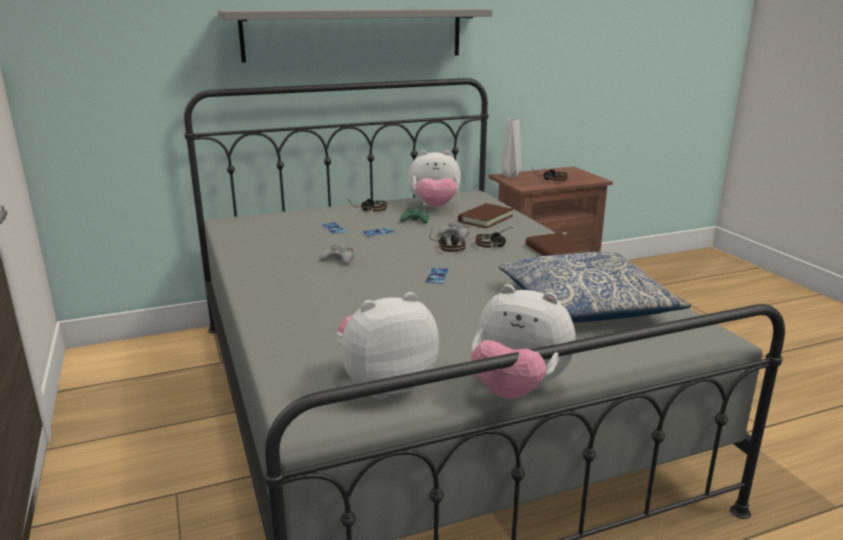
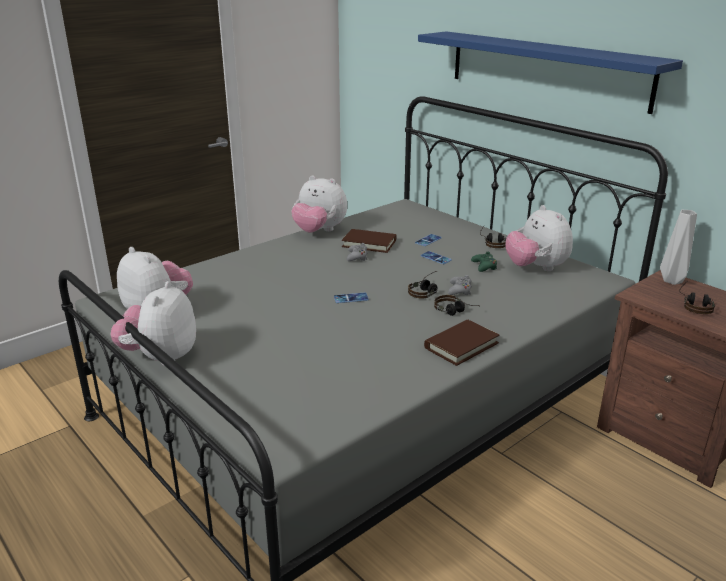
camera: 70 degrees right, 5 degrees up
(242, 267) = (319, 231): none -> plush toy
(355, 34) = (545, 69): grey shelf -> blue shelf
(485, 219) = (529, 297): brown book -> brown book (369, 243)
(585, 305) = (327, 372): pillow -> none

